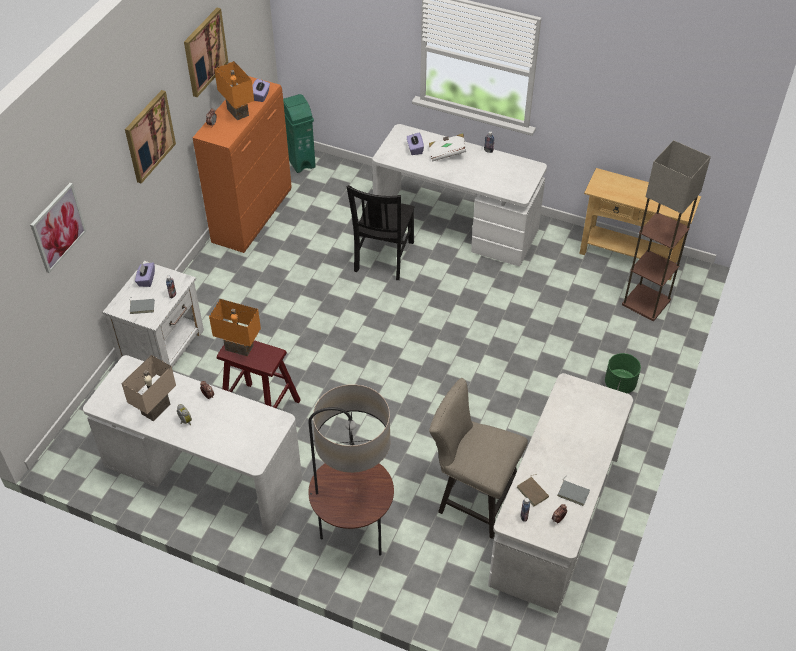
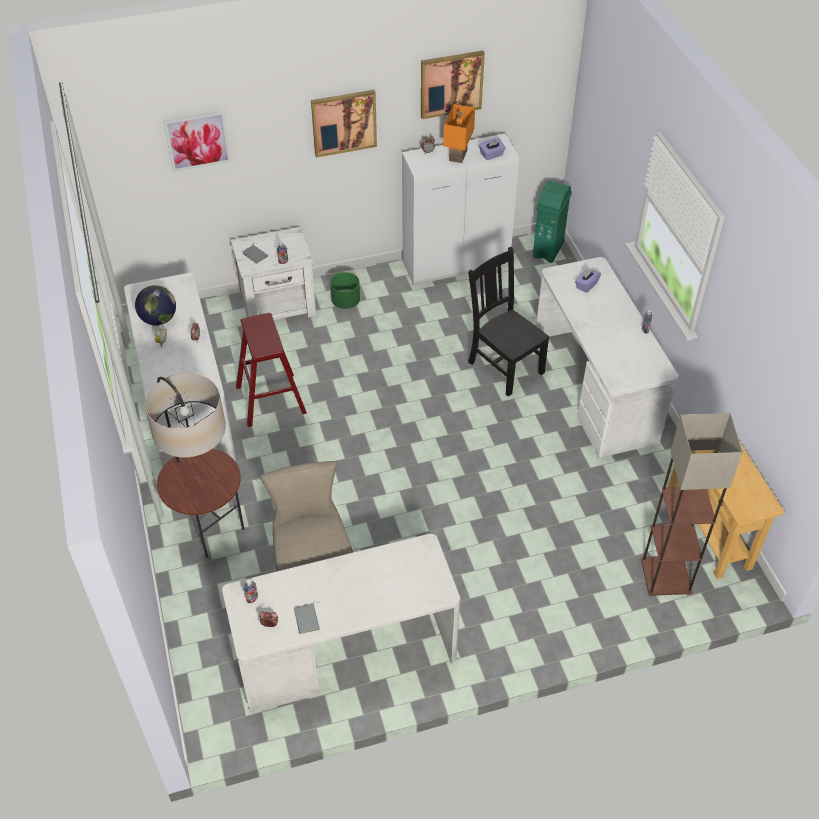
camera: 50 degrees right, 0 degrees up
(146, 280) = (282, 239): purple tissue box -> none
(155, 408) = (159, 319): beige table lamp -> globe
(240, 347) = (261, 325): orange table lamp -> none
(252, 216) = (456, 265): orange cabinet -> white cabinet
(383, 258) = (504, 366): black chair -> black chair turned 75 degrees clockwise
(447, 153) = (607, 307): white book -> none
(533, 492) = (283, 590): brown book -> none
(620, 384) = (543, 614): green planter -> green planter (345, 302)

